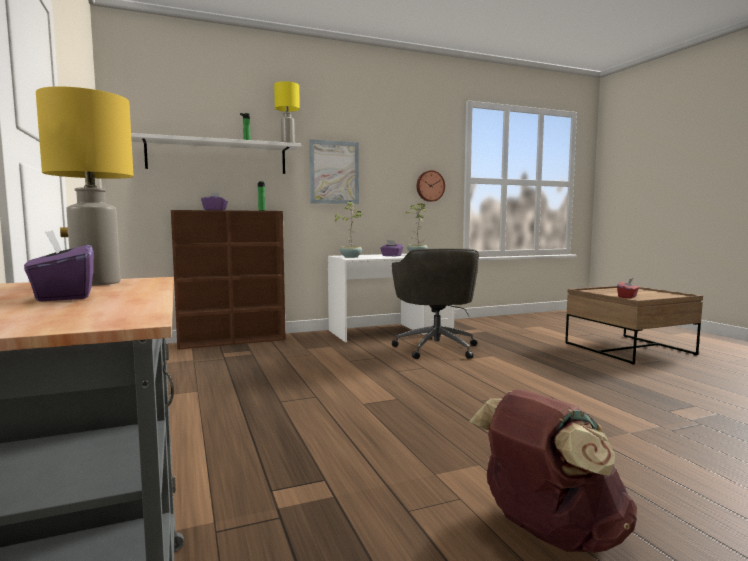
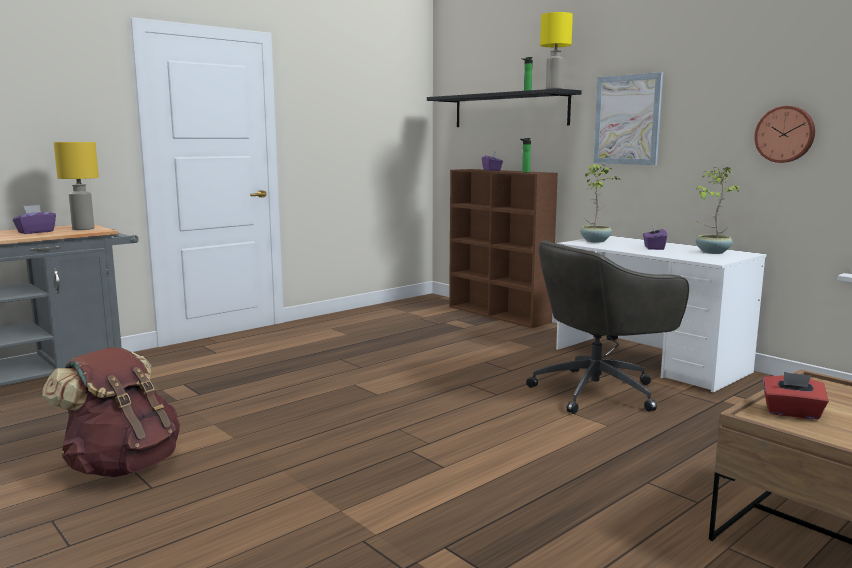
camera: 70 degrees right, 5 degrees up
(218, 157) = (509, 110): white shelf -> black shelf

